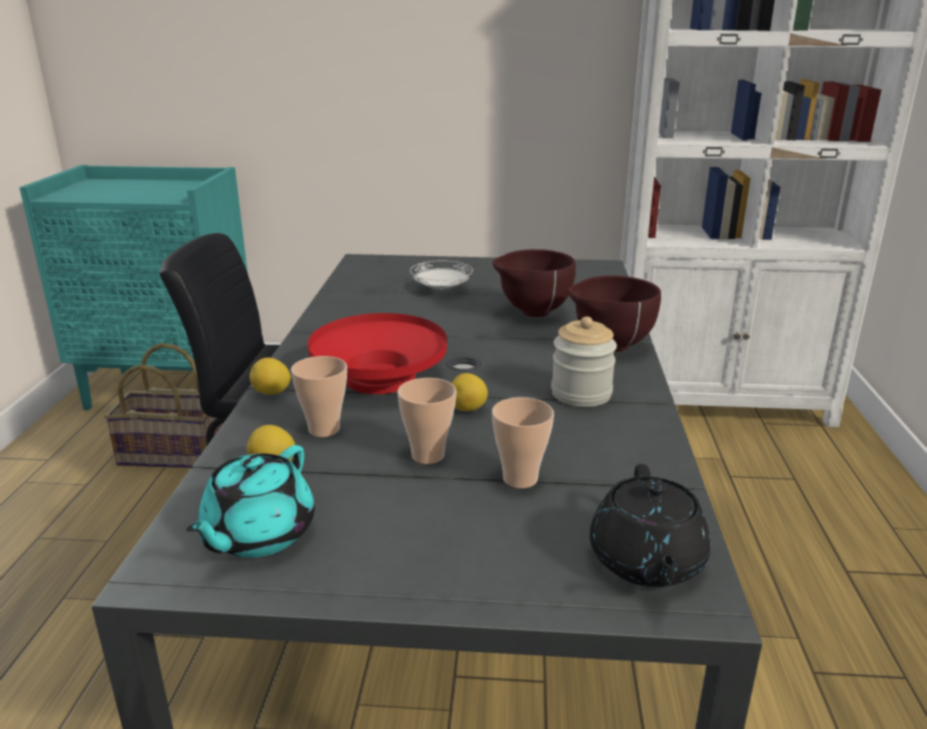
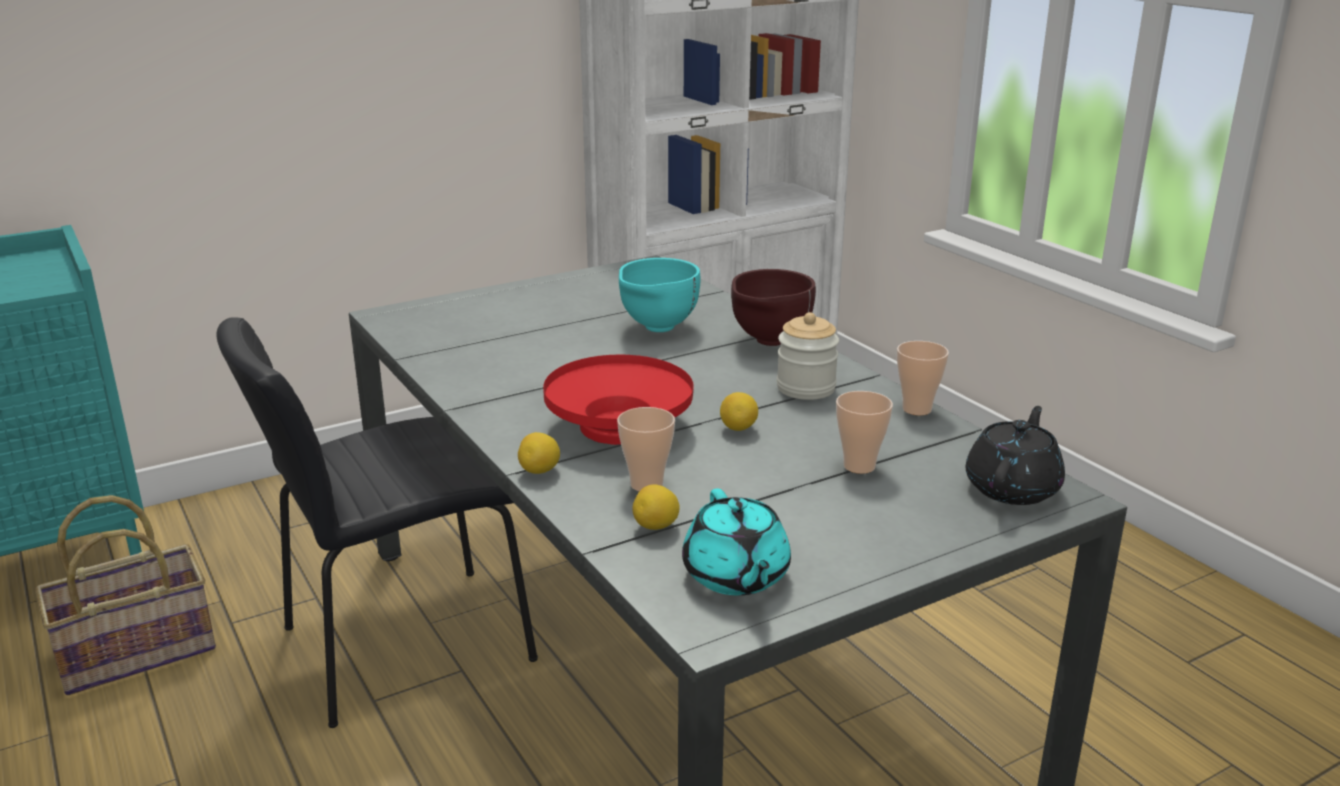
camera: 35 degrees left, 0 degrees up
(428, 455) = (766, 474): cup -> cup (917, 409)
(441, 289) = (531, 326): white plate -> none
(531, 313) = (657, 329): brown bowl -> turquoise bowl
(646, 562) = (1013, 488): black teapot -> black teapot turned 120 degrees counterclockwise

